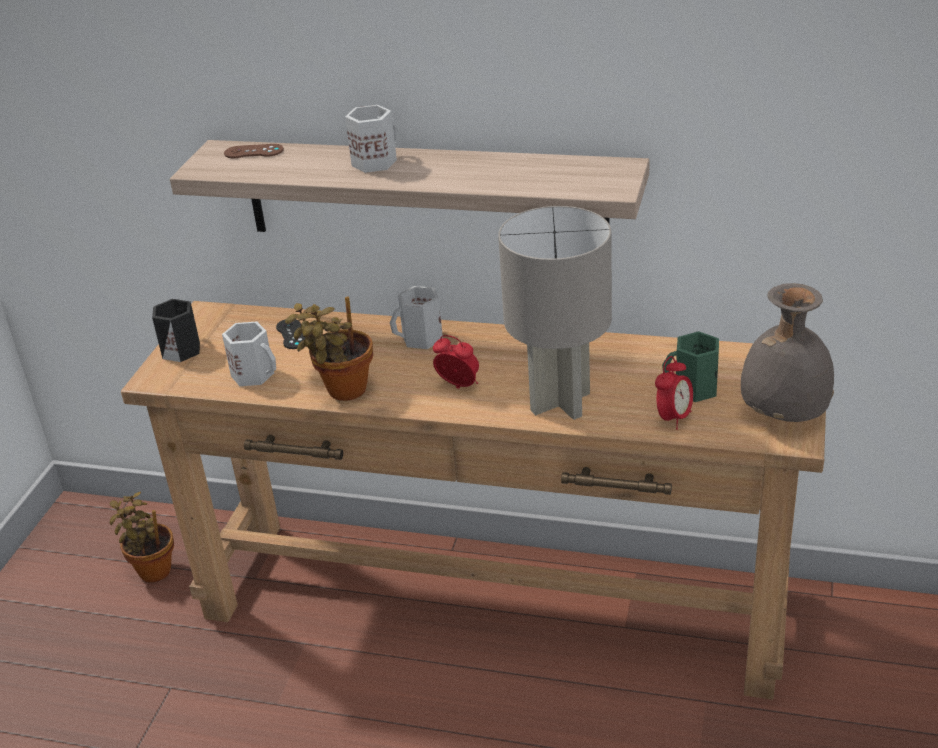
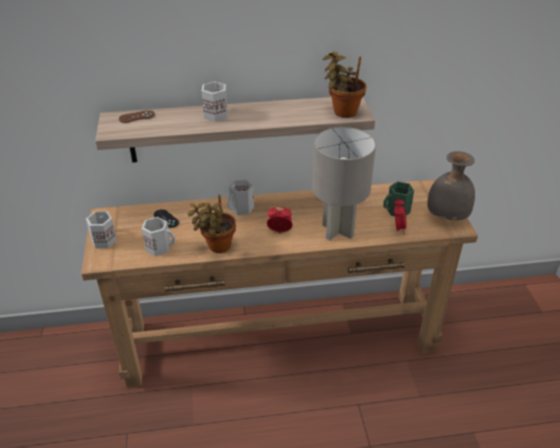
camera: 25 degrees left, 5 degrees up
(153, 569) = (80, 366): potted plant -> potted plant (342, 111)
(181, 349) = (103, 240): black mug -> white mug

